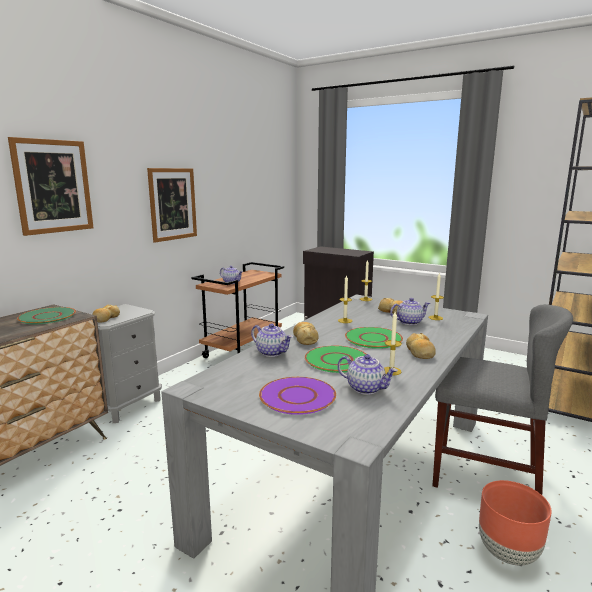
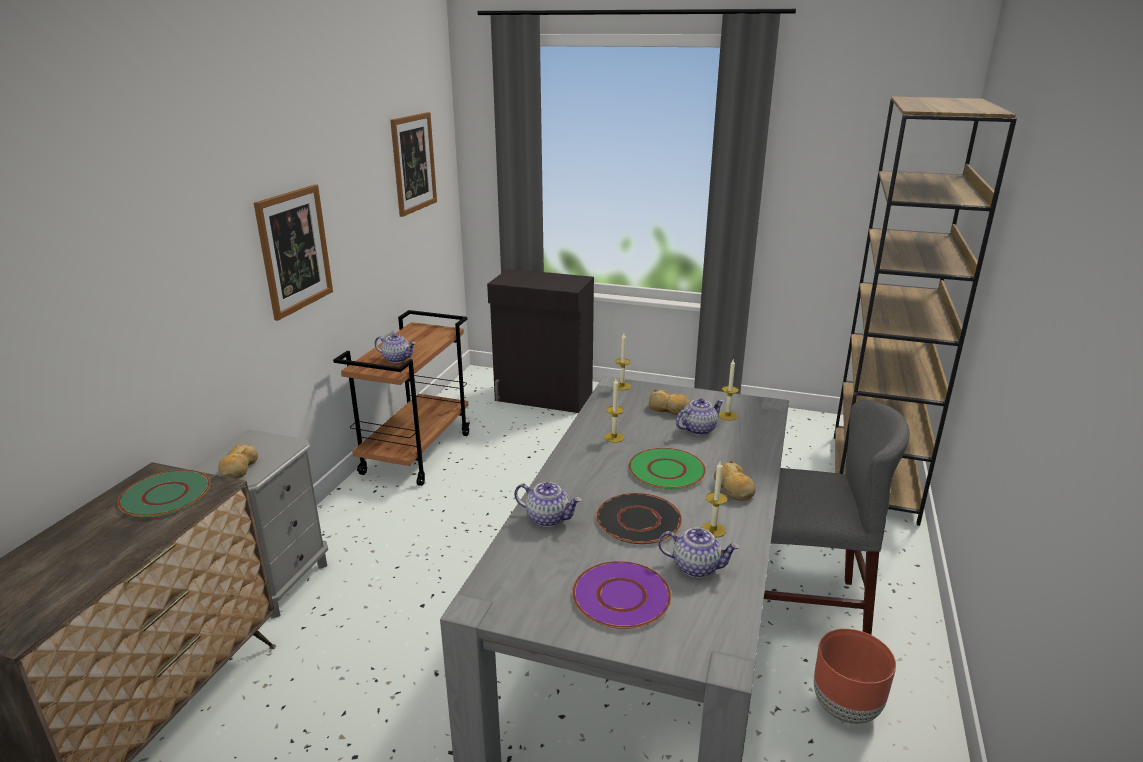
camera: 15 degrees left, 10 degrees up
(53, 186) = (125, 275): picture -> picture (413, 163)
(305, 338) = (578, 483): bread -> none
(336, 360) = (638, 520): green plate -> black plate

